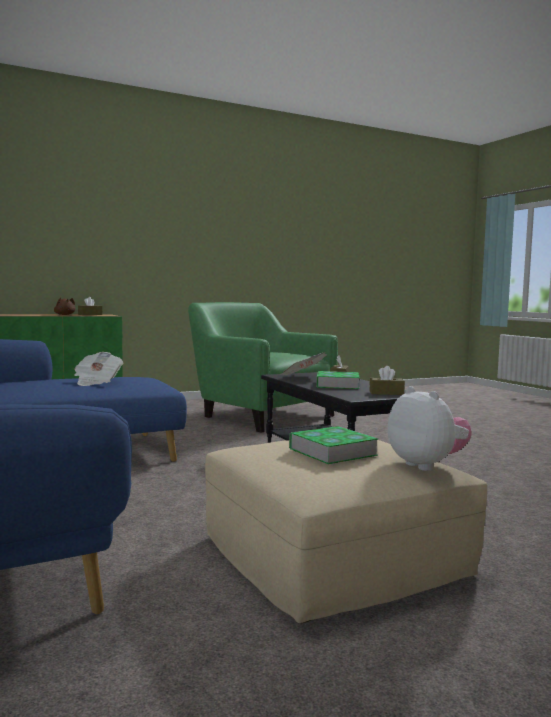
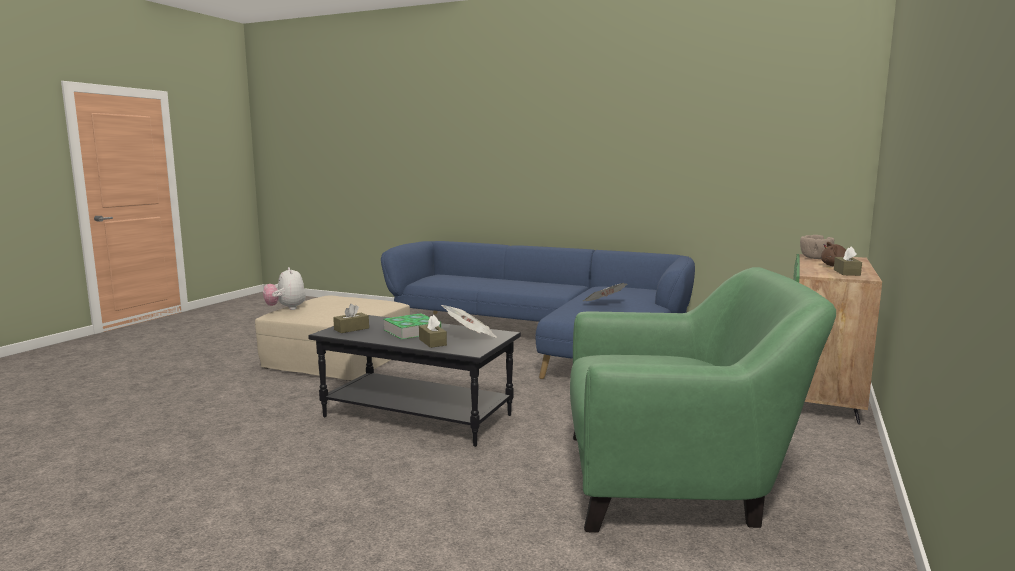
camera: 140 degrees right, 5 degrees up
(24, 315) = (815, 258): none -> brown bowl
(332, 451) = (337, 302): book -> none
(427, 465) = (286, 308): plush toy -> plush toy turned 45 degrees clockwise

